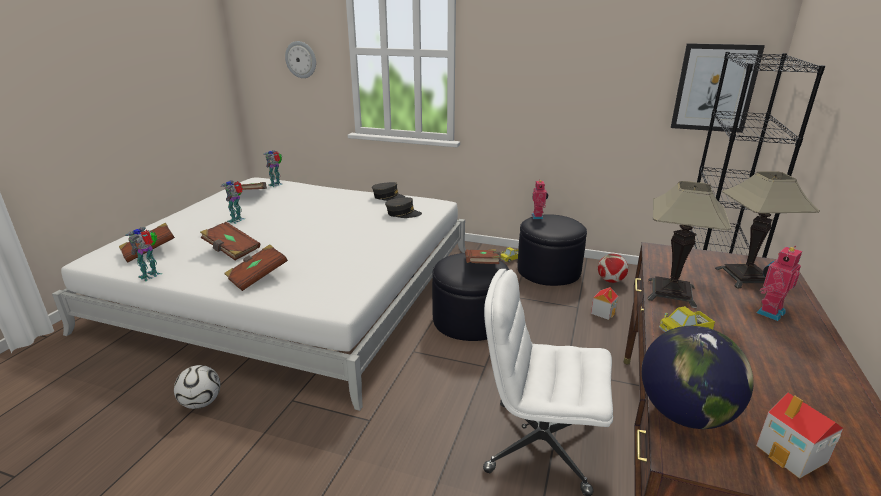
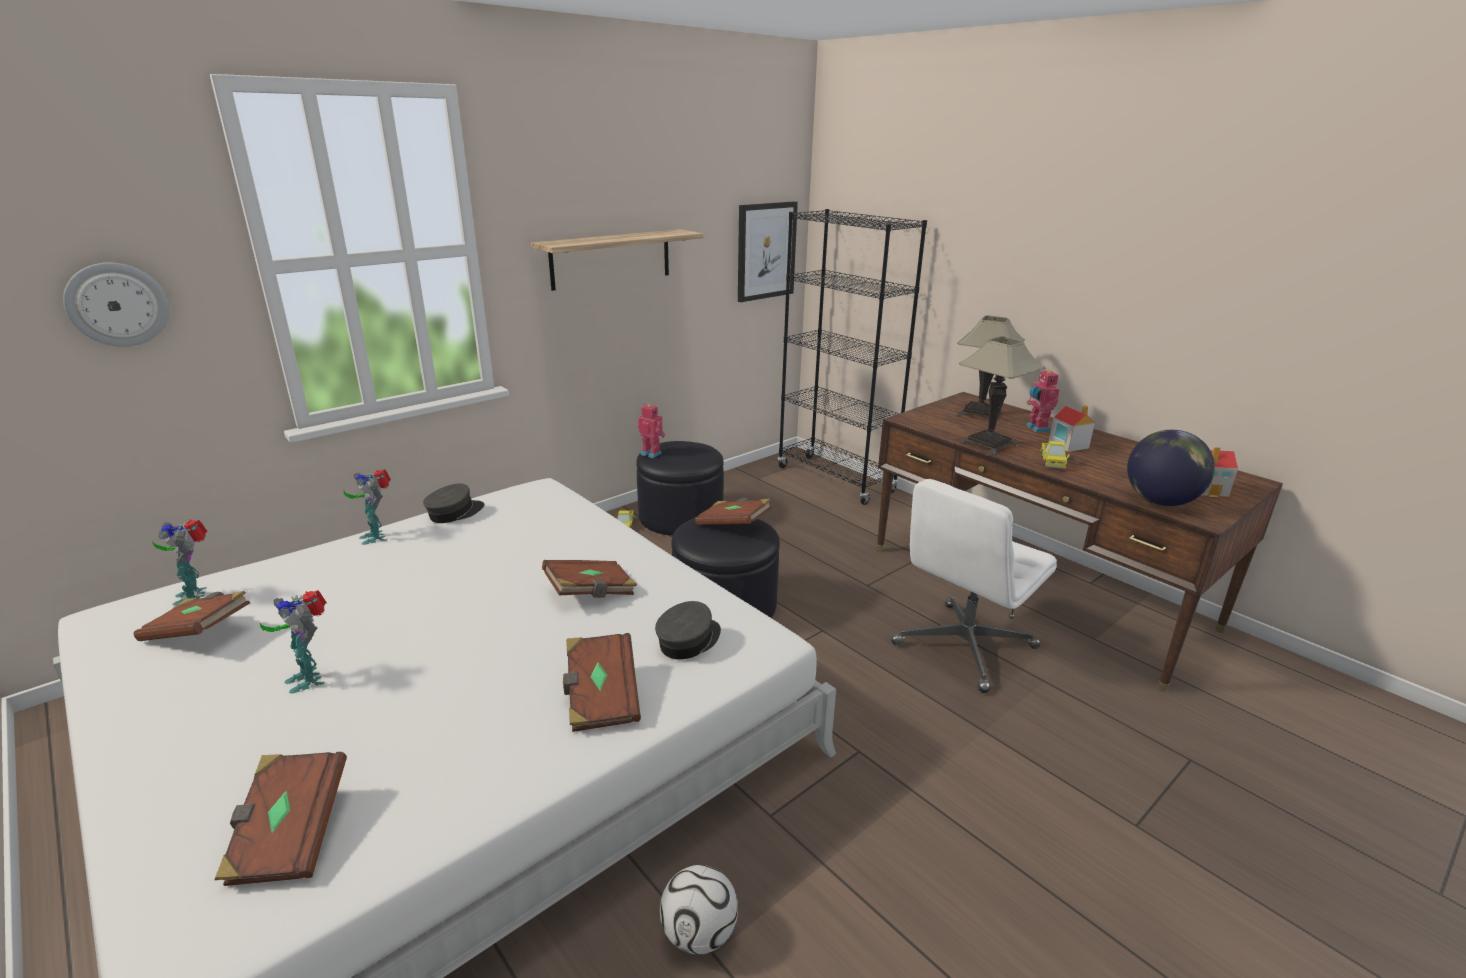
camera: 60 degrees left, 0 degrees up
(151, 276) = (434, 839): toy robot -> toy robot (376, 536)
(231, 250) = (456, 707): brown book -> brown book (591, 593)
(403, 214) = (538, 520): grey cap -> grey cap (688, 640)
(549, 73) = (611, 259): none -> shelf
(603, 312) = (792, 524): toy house -> toy house (1068, 445)
(610, 280) = (741, 495): football -> none

